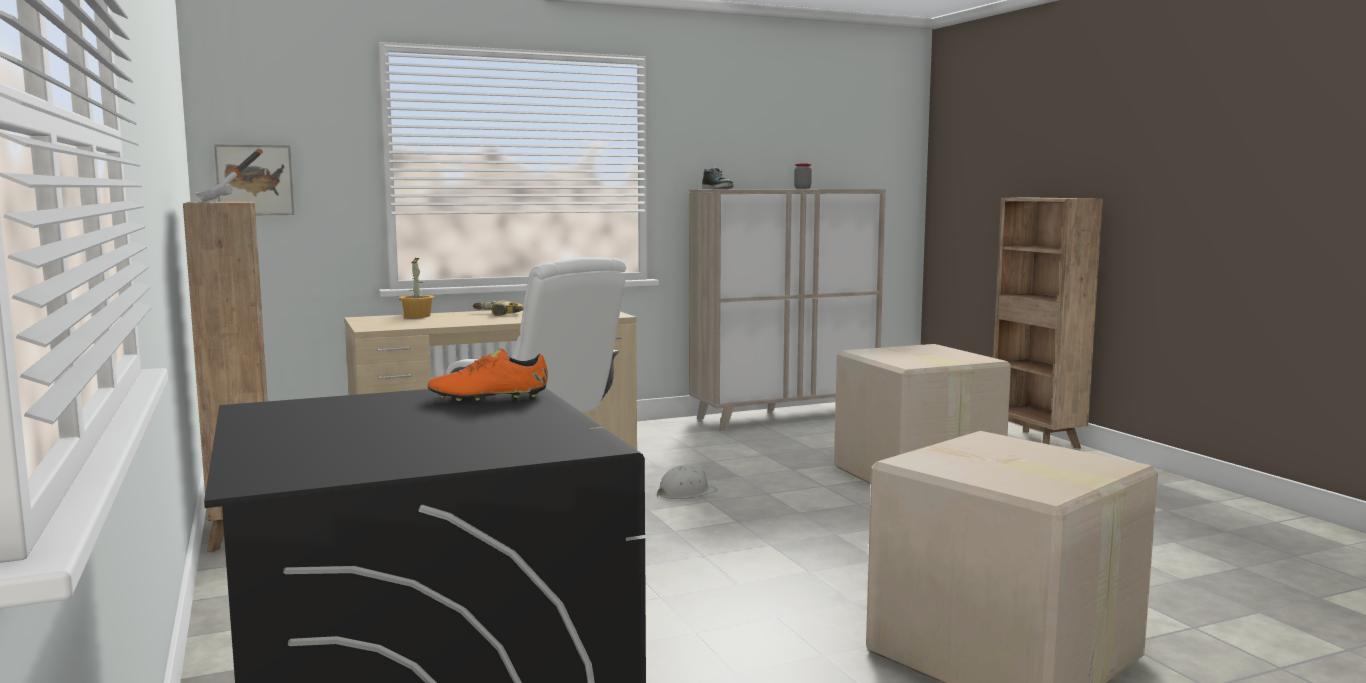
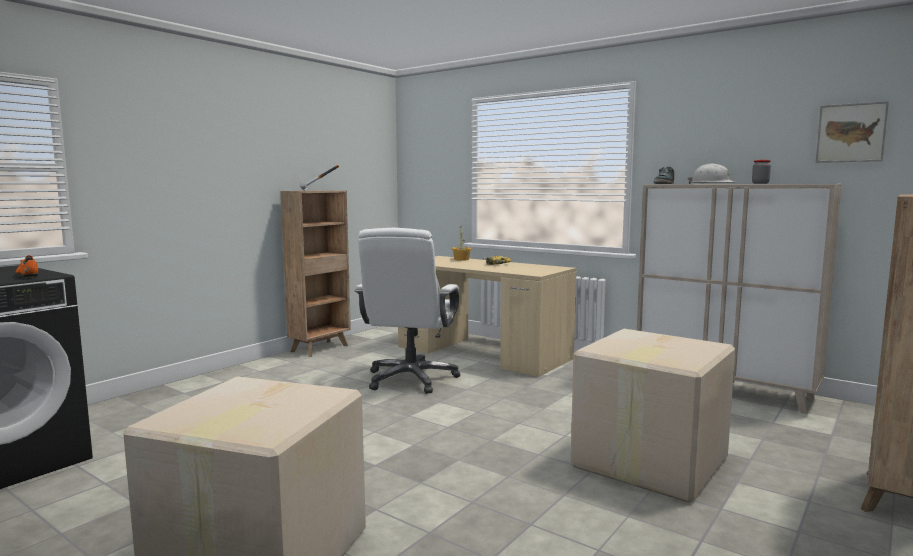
camera: 60 degrees right, 0 degrees up
(255, 180) = (418, 179): picture -> picture (851, 133)
(685, 493) = (484, 403): white hard hat -> white hard hat (712, 183)

